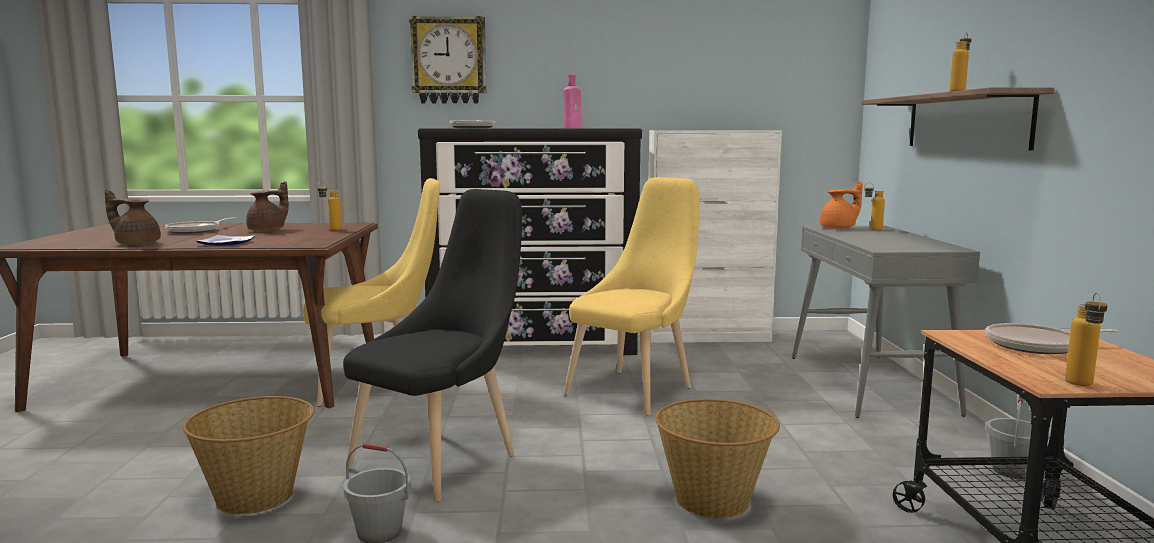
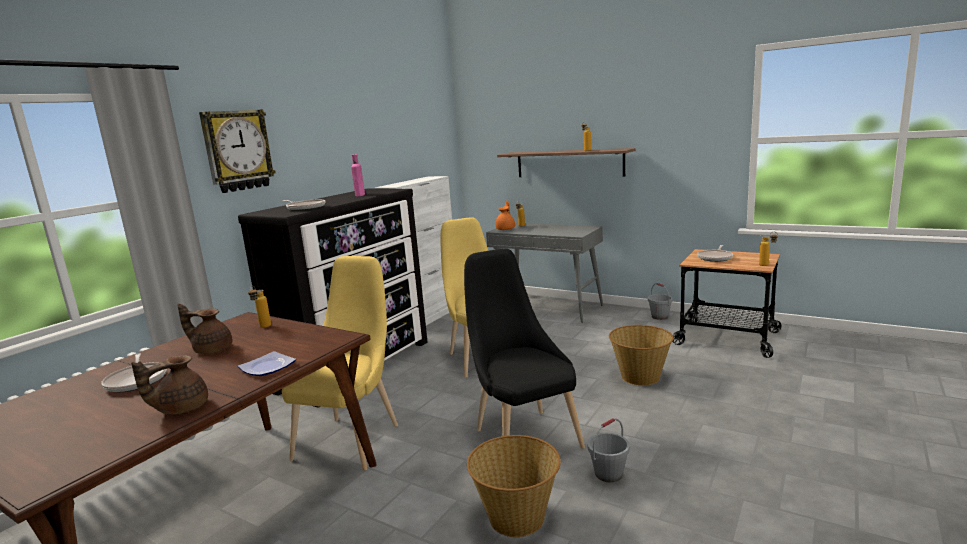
camera: 55 degrees left, 5 degrees up
(268, 230) = (212, 349): brown teapot -> brown teapot turned 60 degrees counterclockwise

